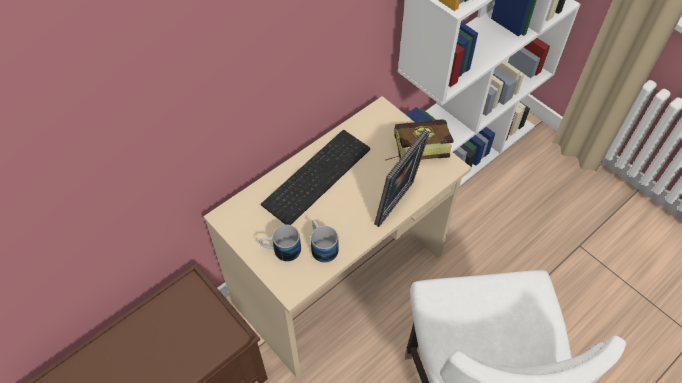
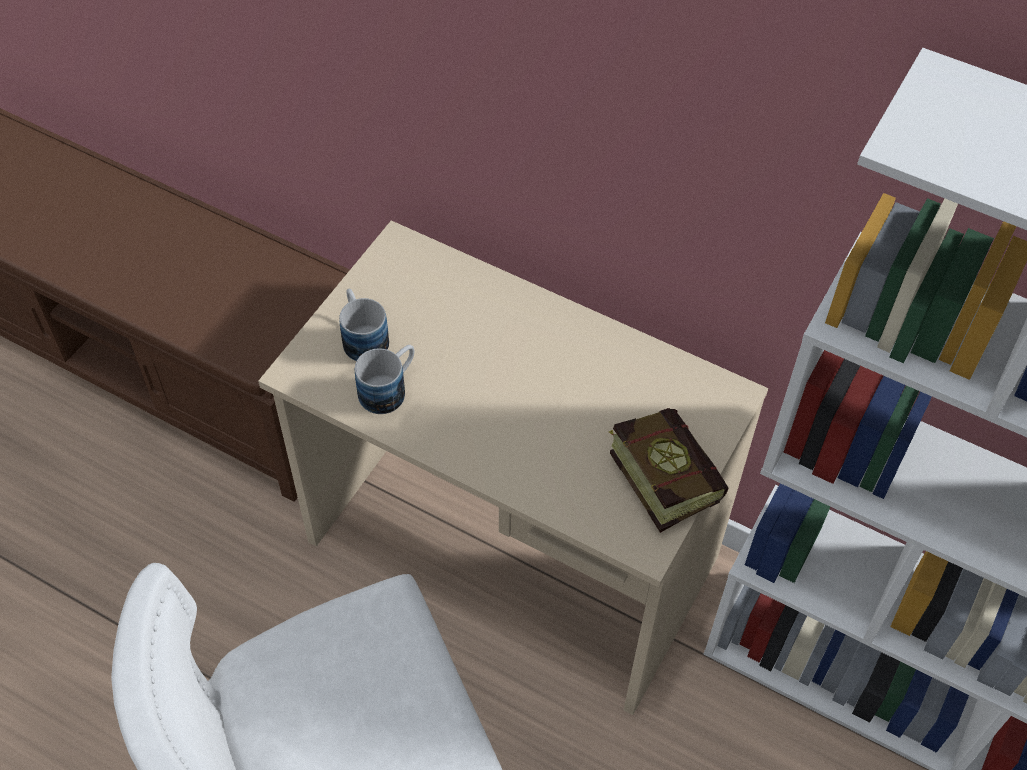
camera: 70 degrees right, 0 degrees up
(316, 174) = (533, 339): keyboard -> none
(397, 205) = (517, 477): picture frame -> none

